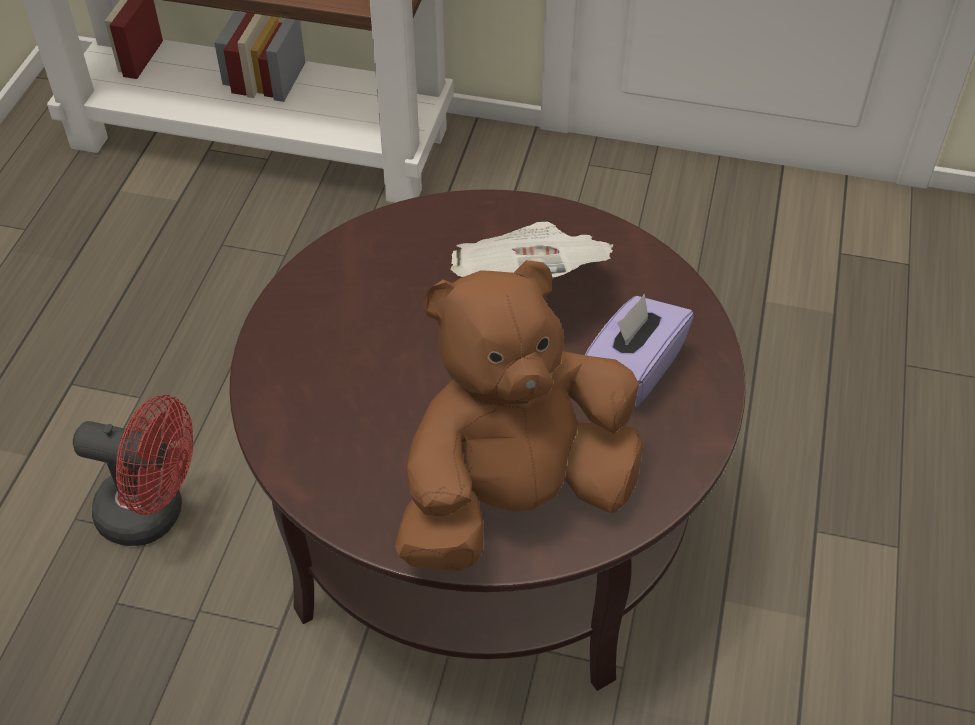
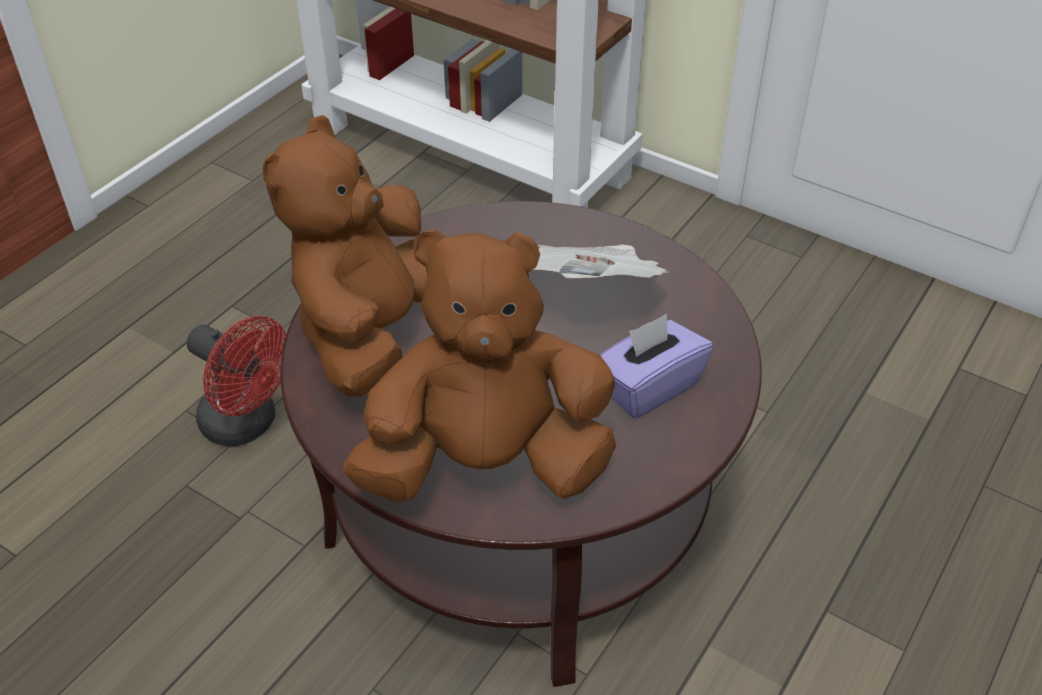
camera: 20 degrees right, 5 degrees down
(326, 390) = (372, 333): none -> brown plush toy

